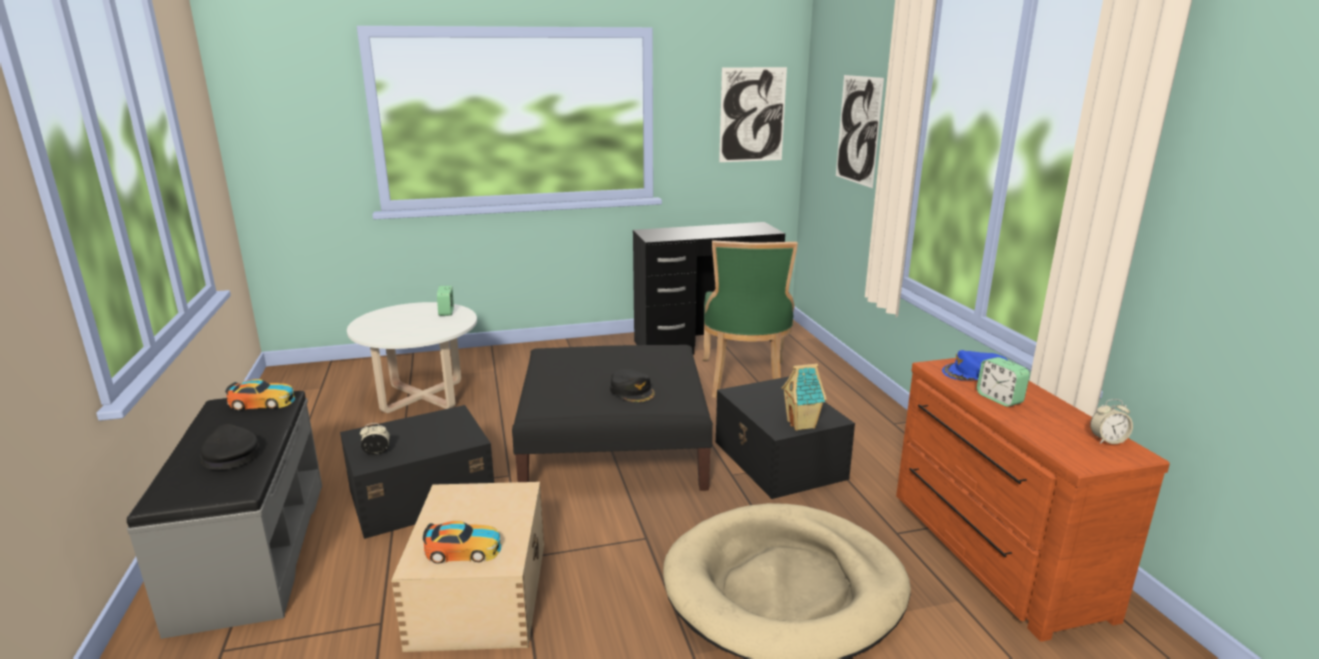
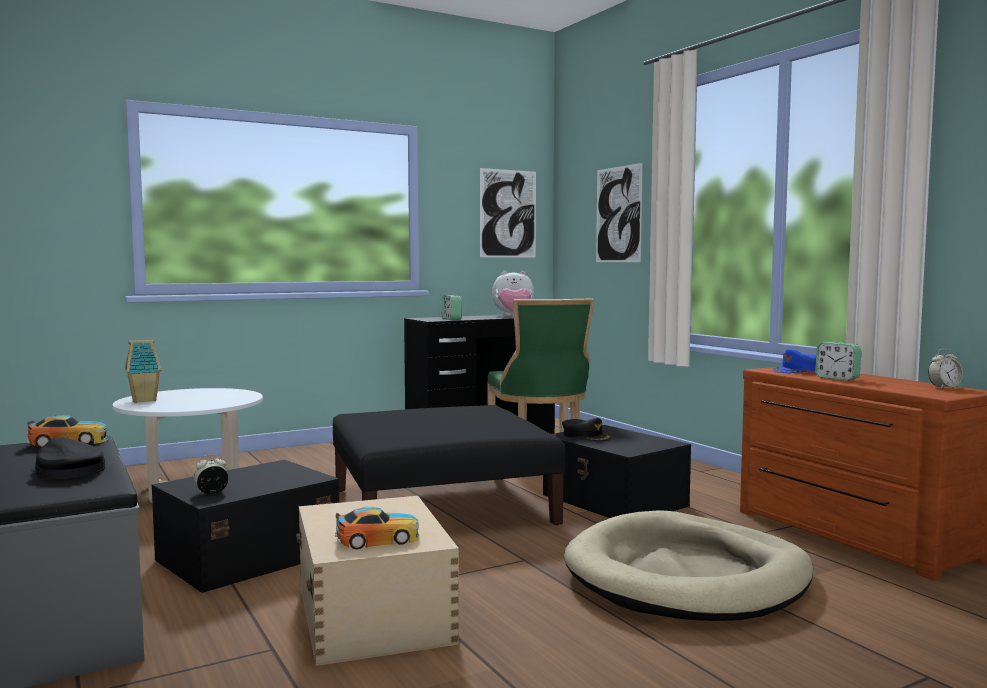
camera: 15 degrees left, 15 degrees down
(446, 312) = (223, 392): alarm clock -> alarm clock (452, 319)
(632, 391) = (473, 427): black cap -> black cap (586, 436)
(743, 229) = (513, 316): none -> plush toy
(802, 424) = (644, 447): toy house -> toy house (145, 400)

